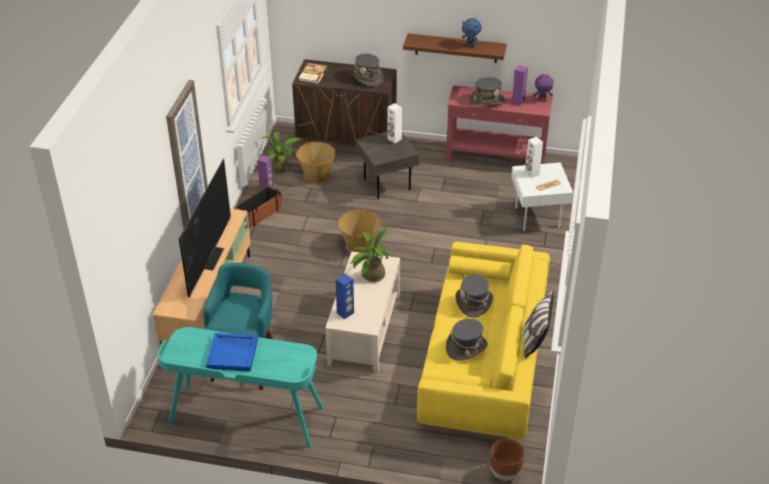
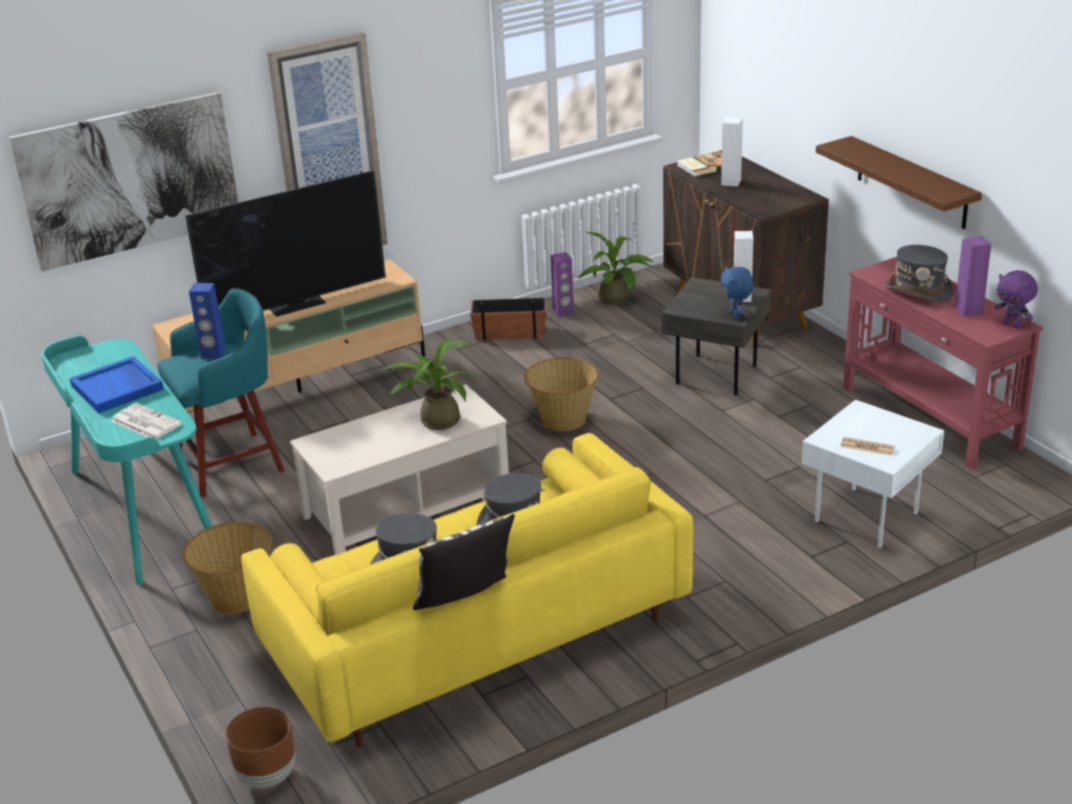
camera: 50 degrees right, 10 degrees down
(137, 233) = (130, 179): none -> picture
(283, 360) = (145, 422): none -> newspaper
(316, 175) = (645, 325): basket -> basket (236, 596)
(345, 313) = (337, 439): blue speaker -> blue speaker (213, 354)
(367, 78) = (769, 193): grey hat -> none
(470, 45) = (918, 176): blue plush toy -> blue plush toy (736, 316)
(532, 173) = (869, 421): white speaker -> white speaker (730, 182)

